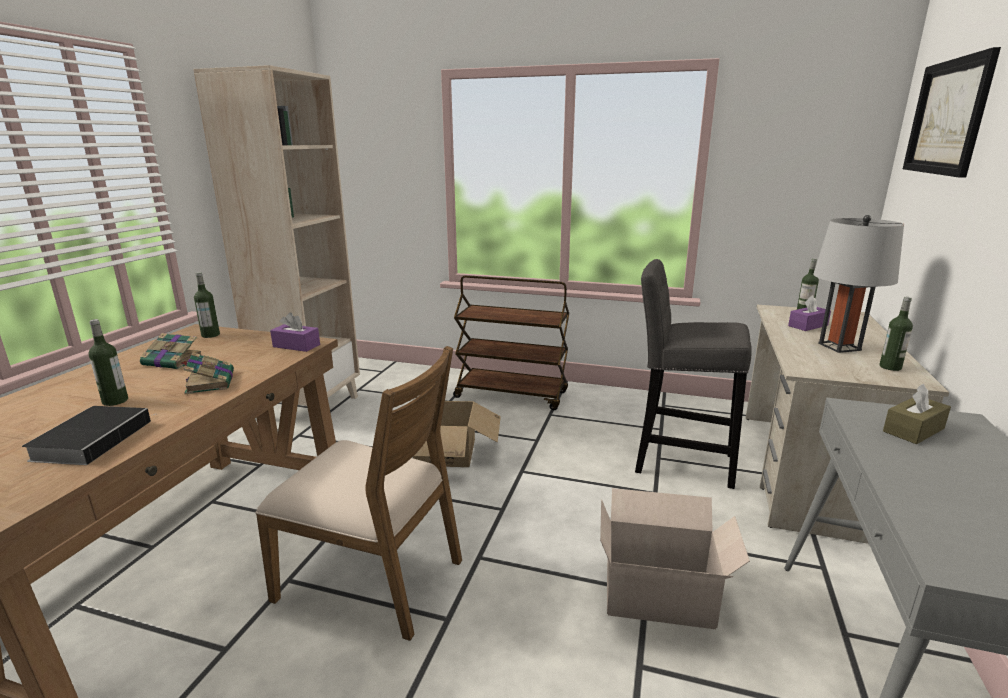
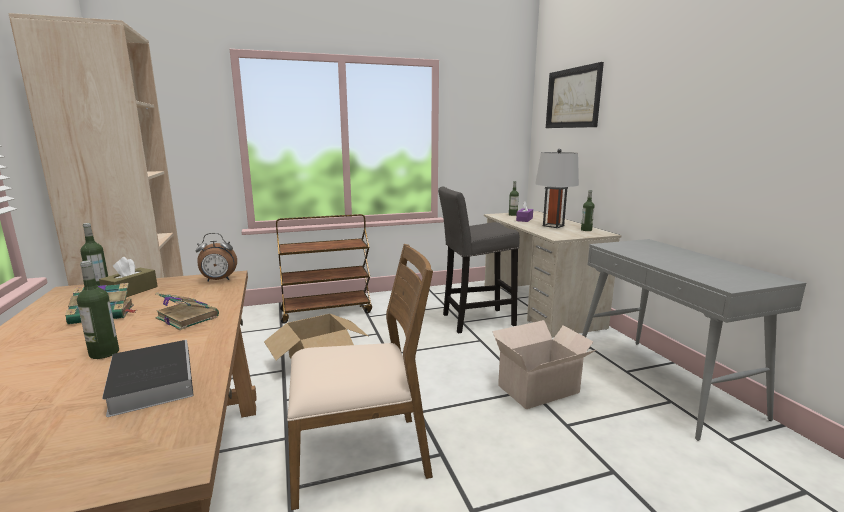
camera: 35 degrees left, 5 degrees down
(296, 346) = (218, 280): purple tissue box -> alarm clock
(913, 430) = (639, 248): brown tissue box -> brown tissue box (131, 291)

